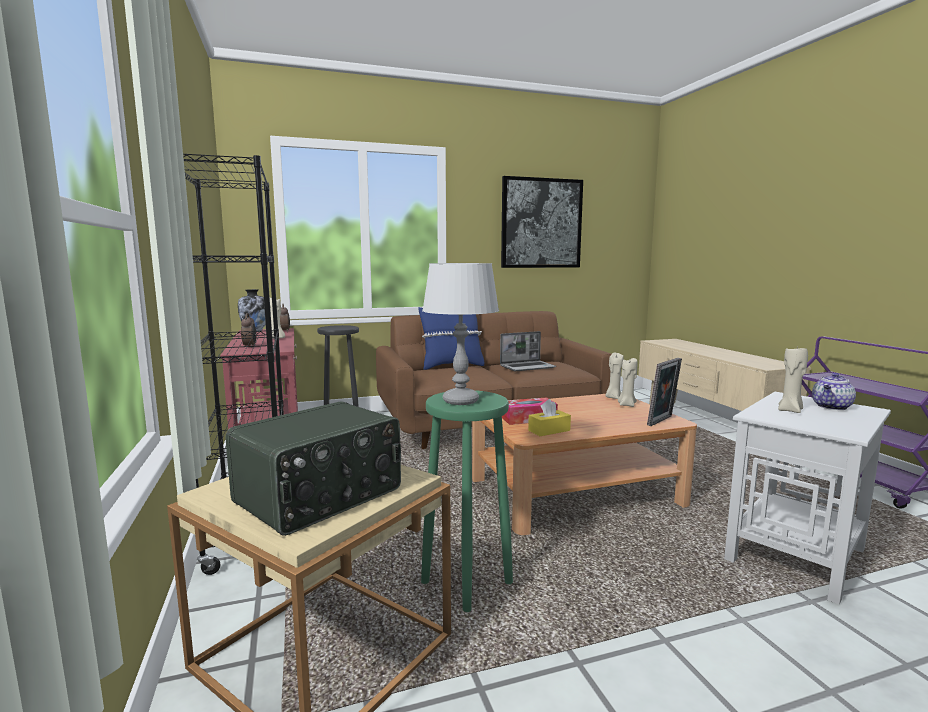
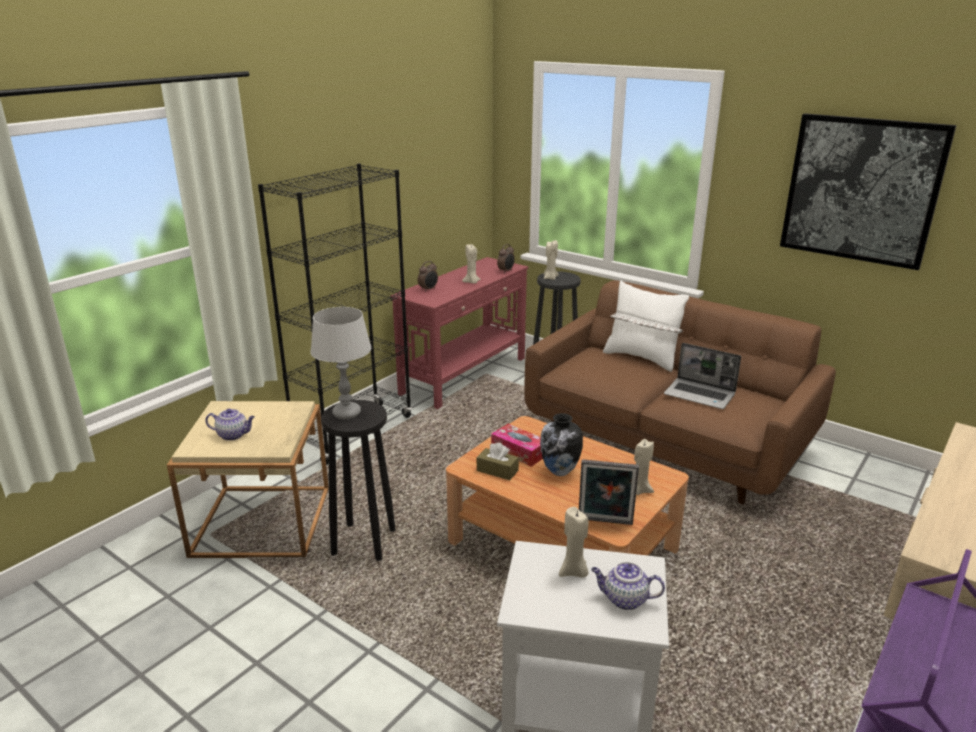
camera: 55 degrees right, 15 degrees up
(255, 331) = (489, 263): vase -> vase (560, 471)
(321, 497) = (233, 435): radio -> teapot
(451, 366) = (641, 358): blue pillow -> white pillow
(466, 582) = (364, 541): green stool -> black stool
(549, 430) = (497, 470): yellow tissue box -> brown tissue box
(613, 397) = (659, 476): beige candle -> beige candle (550, 278)

